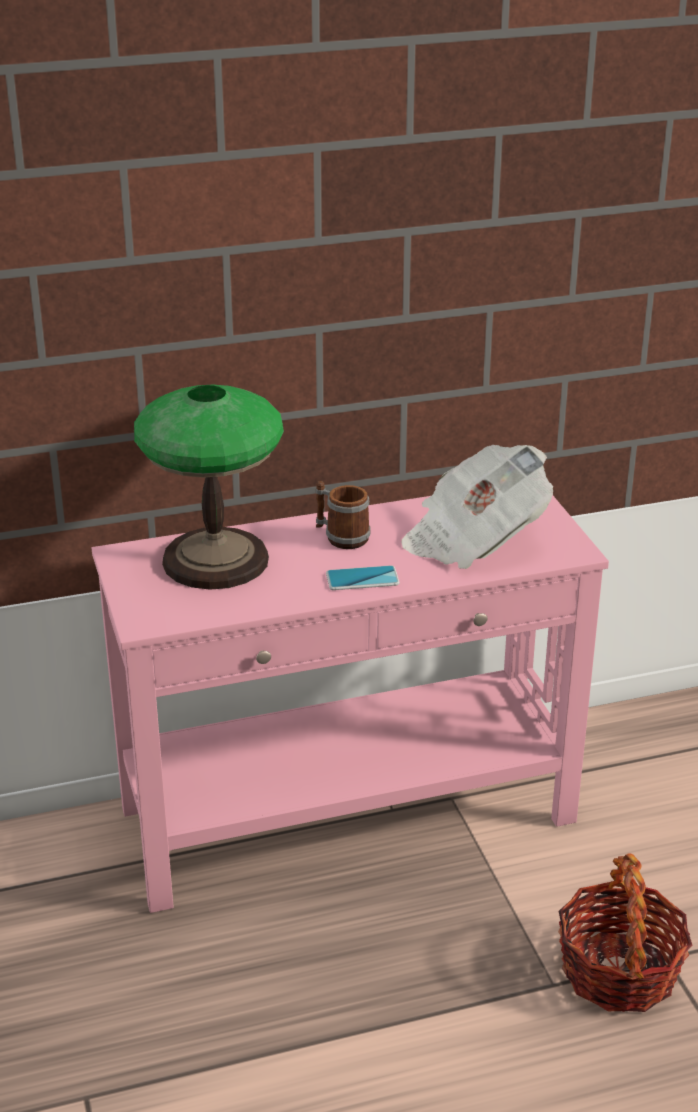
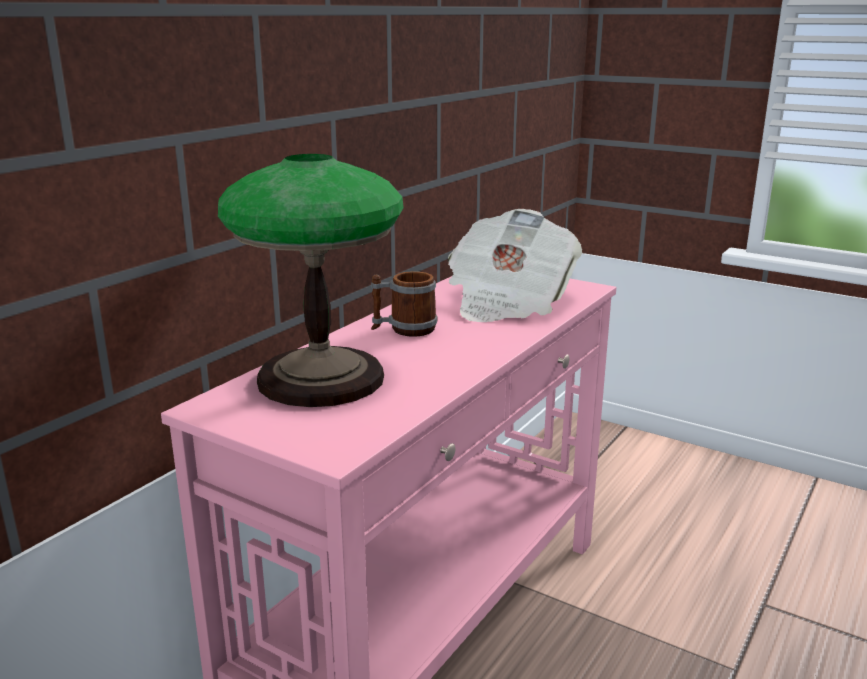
camera: 40 degrees left, 10 degrees down
(362, 579) = (477, 348): phone -> none
(619, 971) = (755, 632): basket -> none

